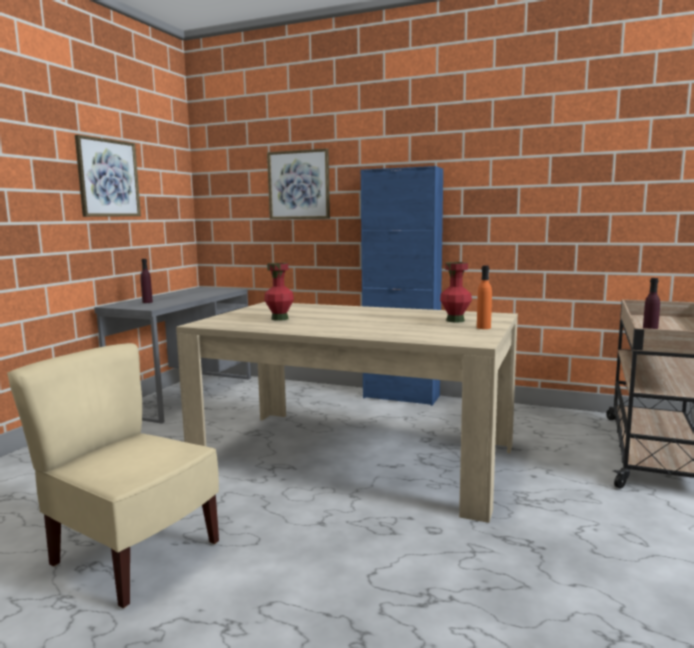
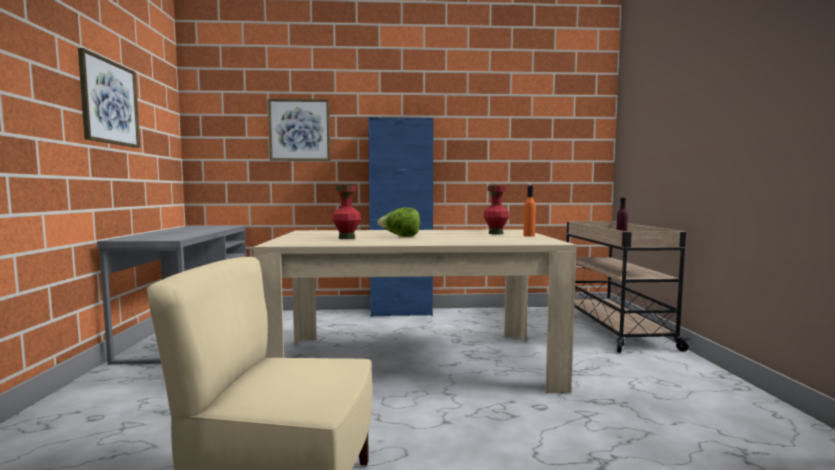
camera: 25 degrees left, 5 degrees down
(147, 302) = (158, 236): purple bottle -> none
(337, 319) = (400, 236): none -> lettuce

